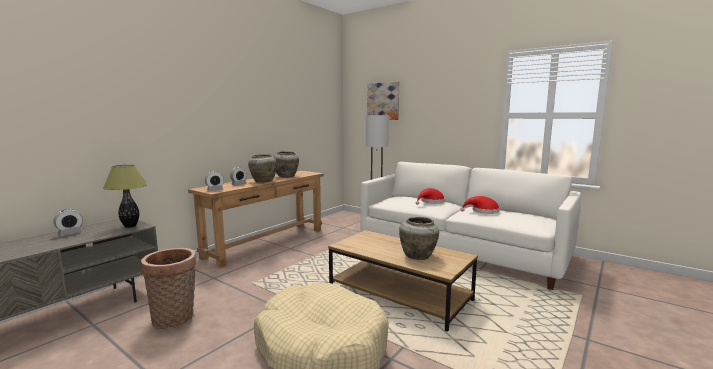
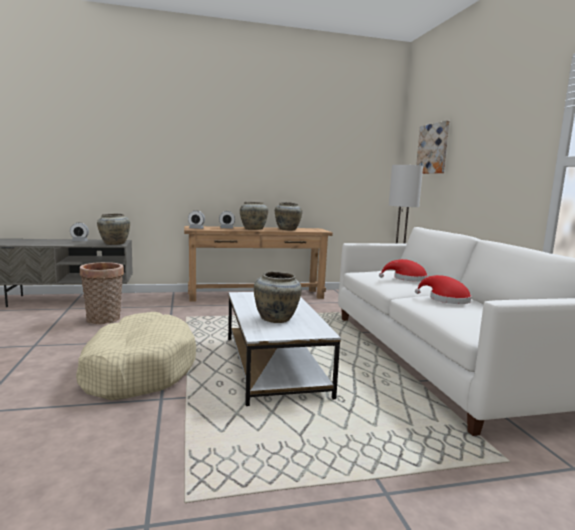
camera: 40 degrees right, 0 degrees up
(130, 226) = (114, 243): table lamp -> beige vase
(399, 294) = (274, 365): brown coffee table -> white coffee table

